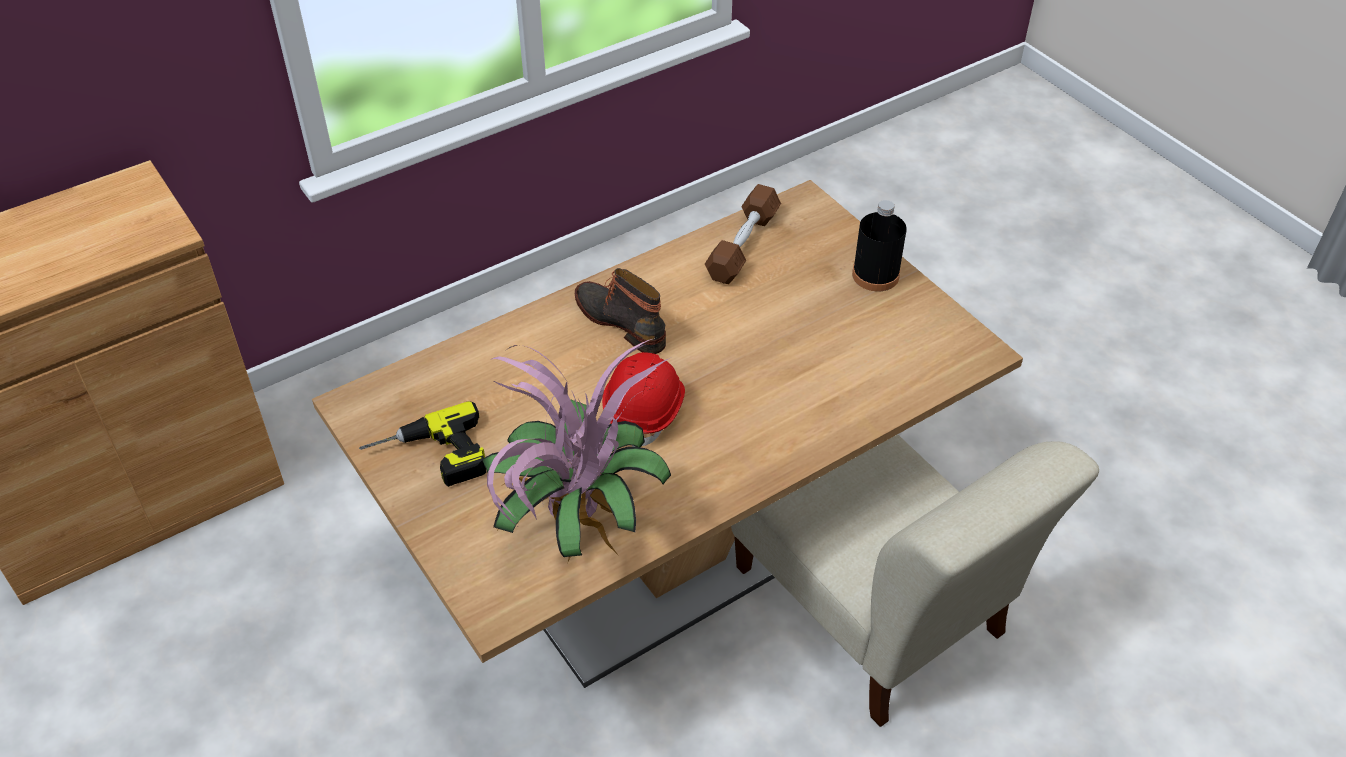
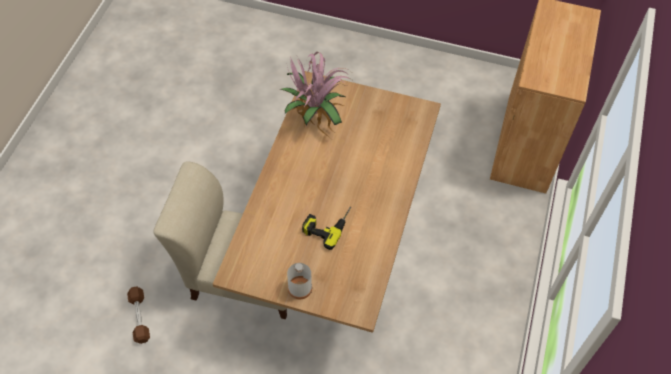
camera: 140 degrees right, 10 degrees up
(429, 458) = (381, 108): power drill -> power drill (327, 224)
(622, 322) = (375, 197): boot -> none
(645, 410) = (332, 168): red hard hat -> none
(742, 246) = (366, 266): brown dumbbell -> brown dumbbell (139, 317)
(875, 275) = (300, 288): black bottle -> white bottle

